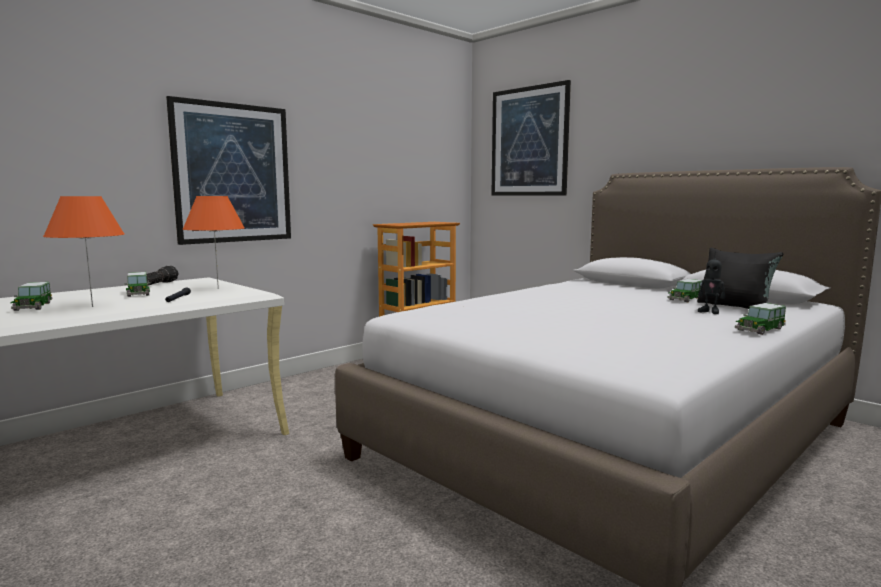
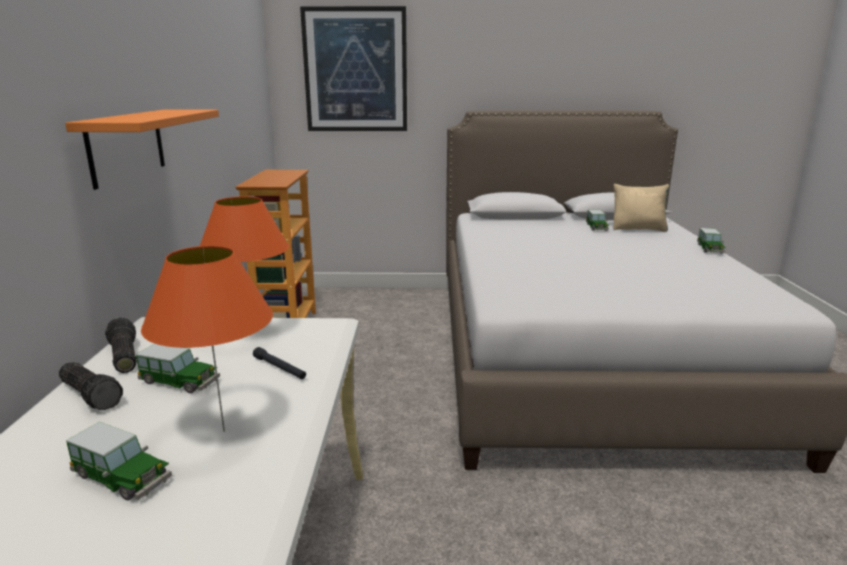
camera: 45 degrees left, 10 degrees up
(108, 290) = (92, 395): none -> flashlight
(233, 173) = (127, 146): picture -> orange shelf
(710, 312) = (644, 238): toy robot -> none
(735, 307) = (638, 229): black pillow -> beige pillow

